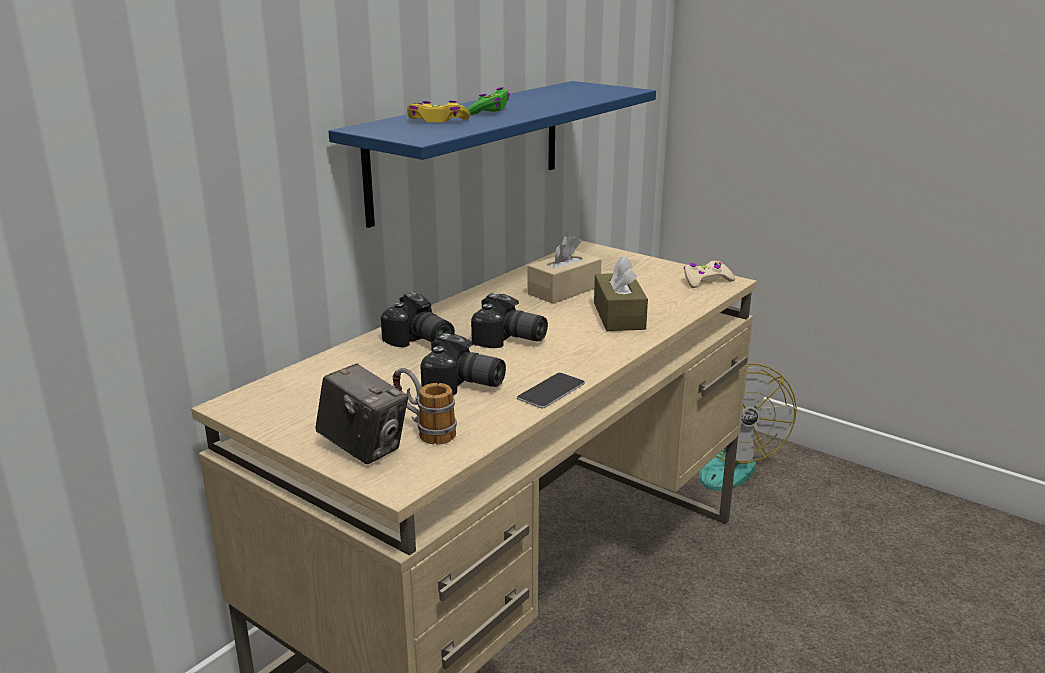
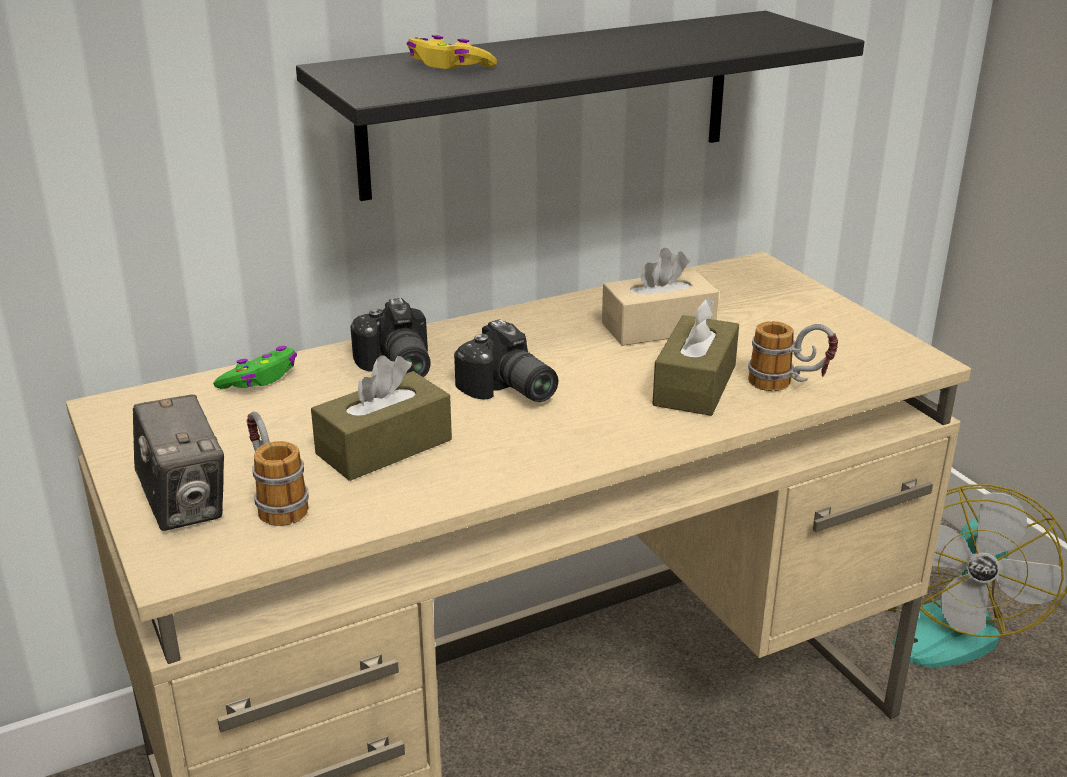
camera: 25 degrees right, 5 degrees up
(463, 386) = (384, 447): camera -> brown tissue box
(468, 149) = (550, 103): blue shelf -> black shelf
(489, 110) = (549, 55): green game controller -> green game controller (260, 378)
(551, 391) = (486, 482): phone -> none
(671, 306) = (788, 386): none -> mug
(706, 281) = (885, 353): beige game controller -> none

